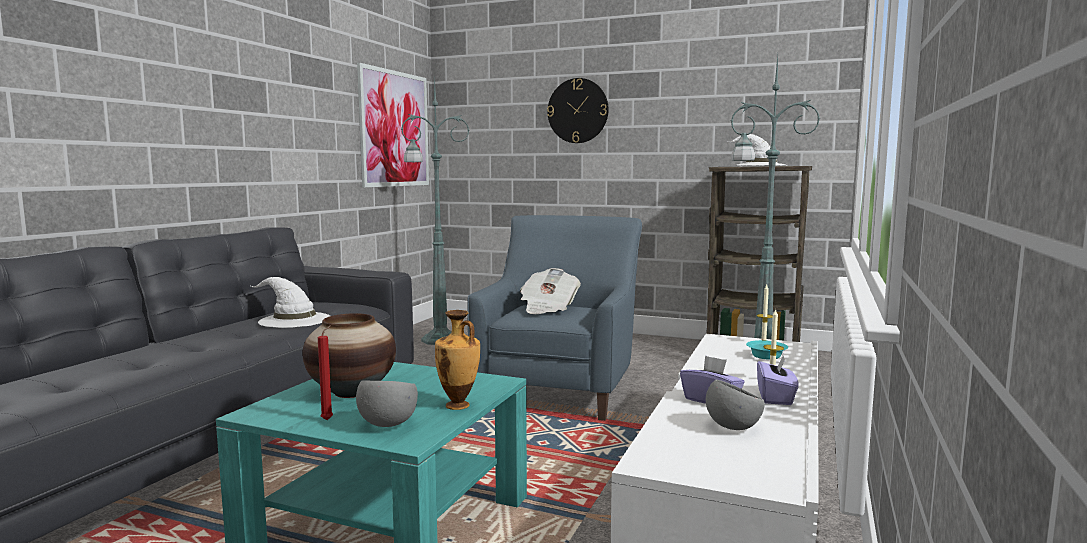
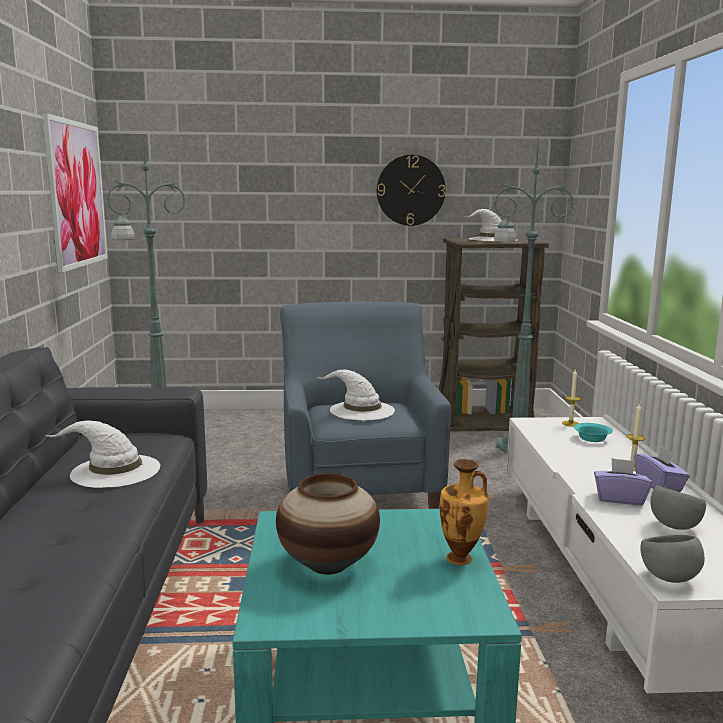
camera: 25 degrees left, 5 degrees up
(328, 419) = (363, 609): red candle -> none
(387, 425) = (434, 601): grey bowl -> grey bowl (668, 578)
(548, 308) = (361, 410): newspaper -> white hat
(578, 111) = (290, 175): wall clock -> wall clock (410, 190)

